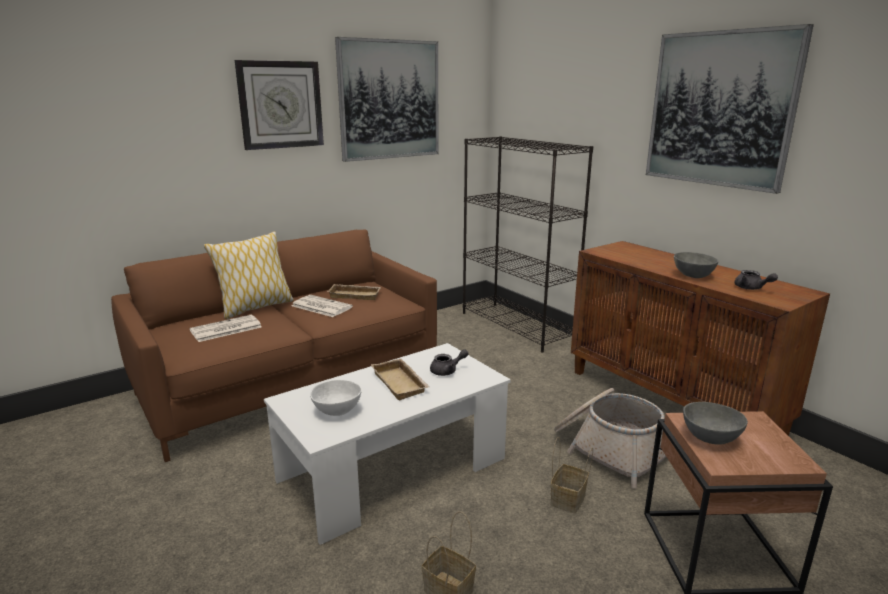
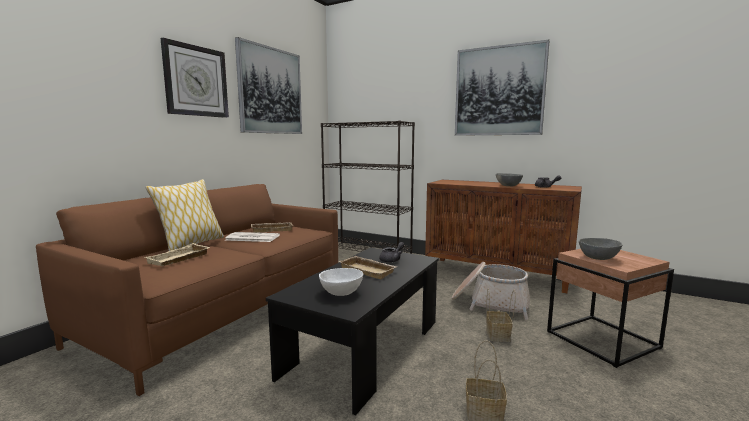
camera: 25 degrees left, 10 degrees down
(225, 329) = (179, 259): newspaper -> beige tray
(393, 469) = (365, 347): white coffee table -> black coffee table

